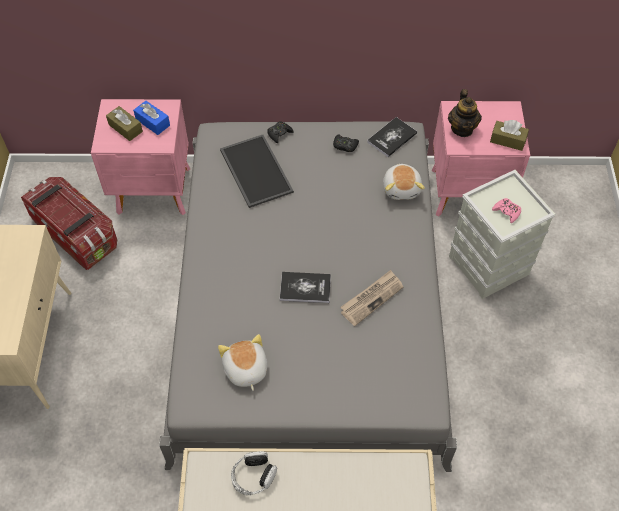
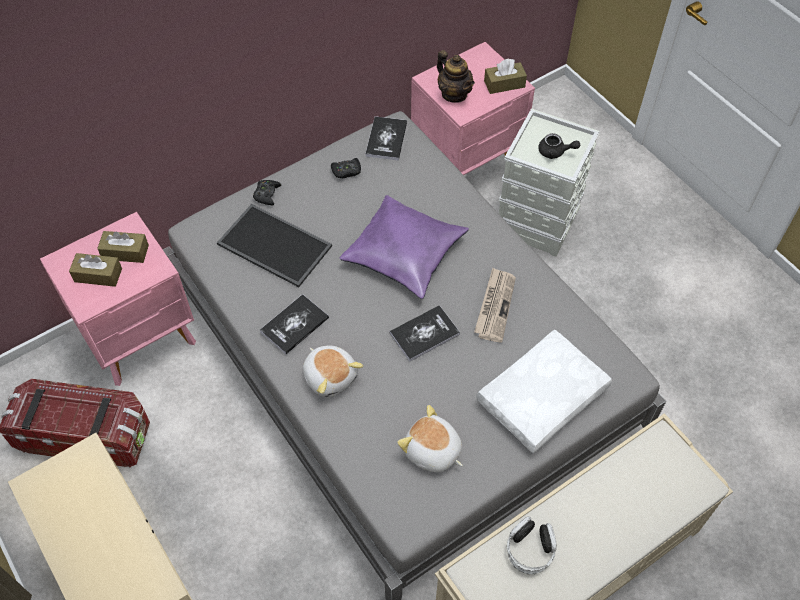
camera: 35 degrees left, 0 degrees up
(152, 122) = (125, 252): blue tissue box -> brown tissue box
(225, 231) = (294, 325): none -> book
(338, 224) = (404, 253): none -> purple pillow
(352, 380) = (541, 395): none -> white pillow
(402, 188) = (436, 183): plush toy -> plush toy (331, 376)
(506, 212) = (555, 152): pink game controller -> black teapot

